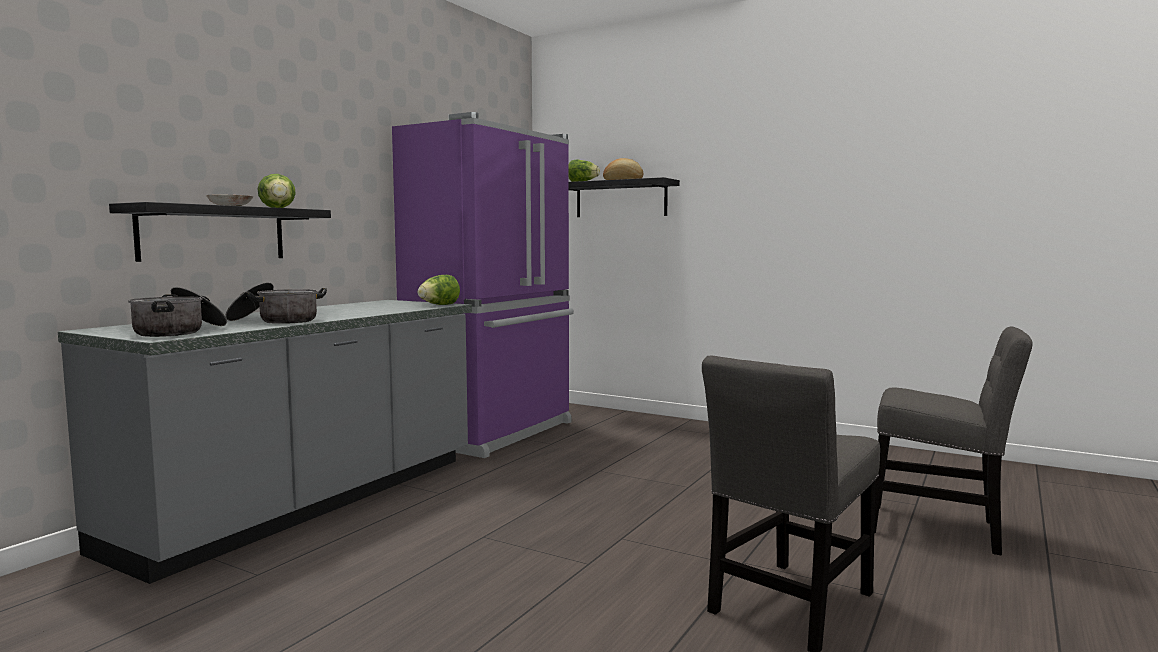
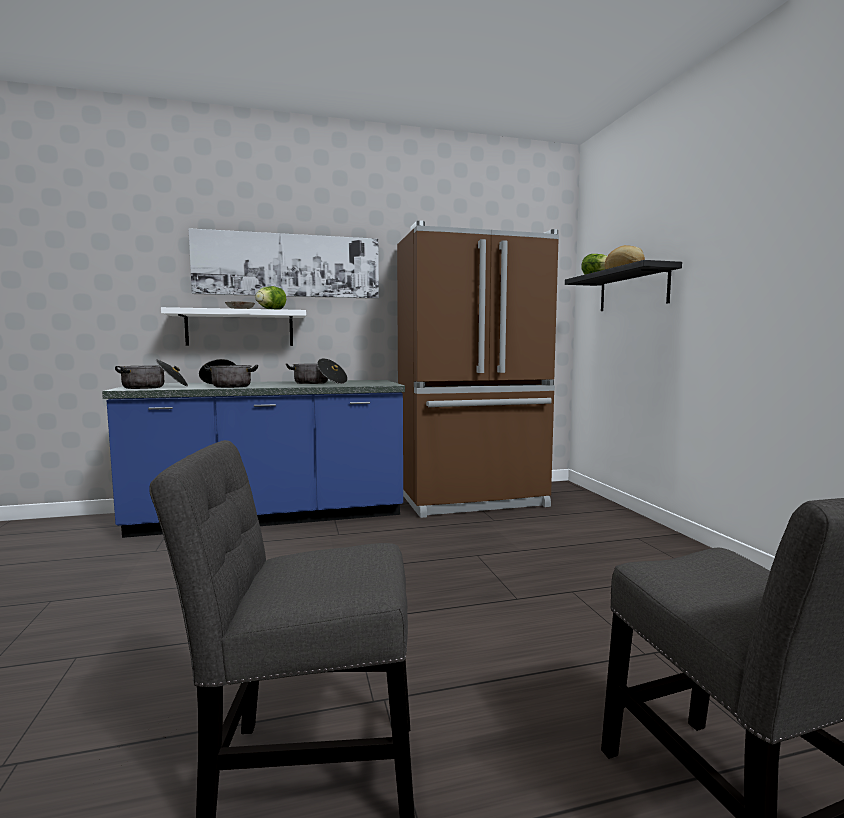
camera: 45 degrees right, 0 degrees up
(213, 233) = (240, 328): black shelf -> white shelf
(273, 143) = (288, 265): none -> picture
(309, 502) = (271, 516): grey counter -> blue counter
(356, 309) = (318, 383): none -> cooking pot
(439, 305) = (378, 384): lettuce -> none
(494, 433) = (473, 500): purple fridge -> brown fridge

